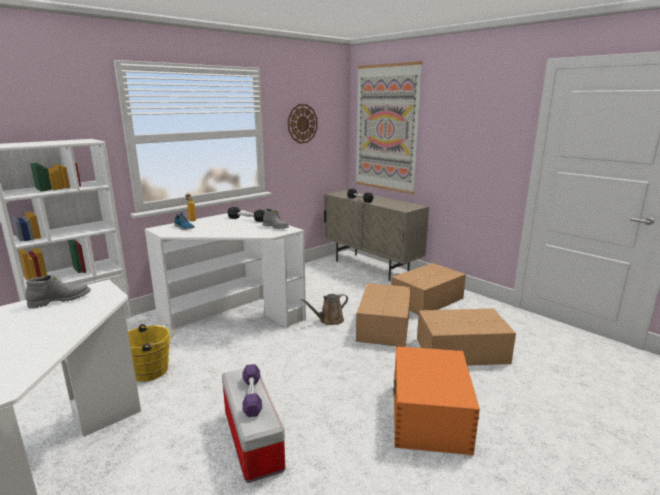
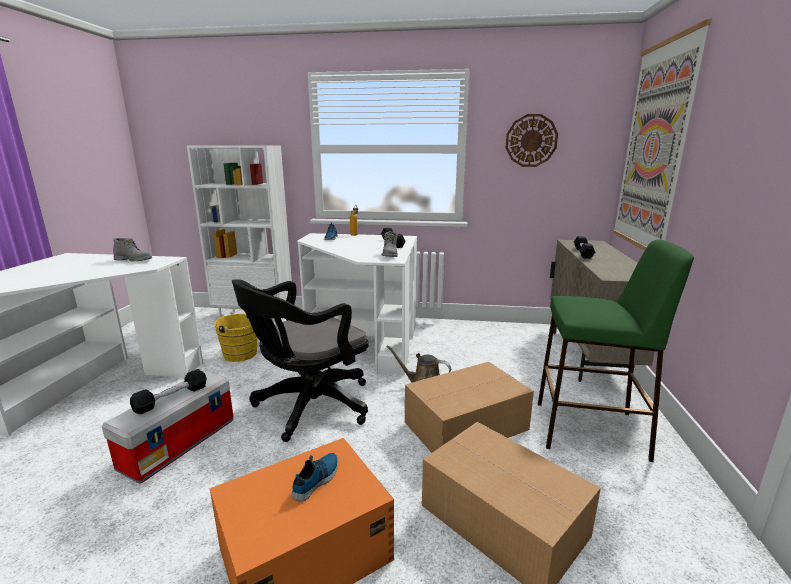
camera: 50 degrees right, 0 degrees up
(252, 396) = (172, 398): purple dumbbell -> black dumbbell
(289, 367) = (308, 407): none -> black office chair
(426, 365) = (317, 480): none -> shoe
(428, 299) = (590, 430): cardboard box -> green stool

